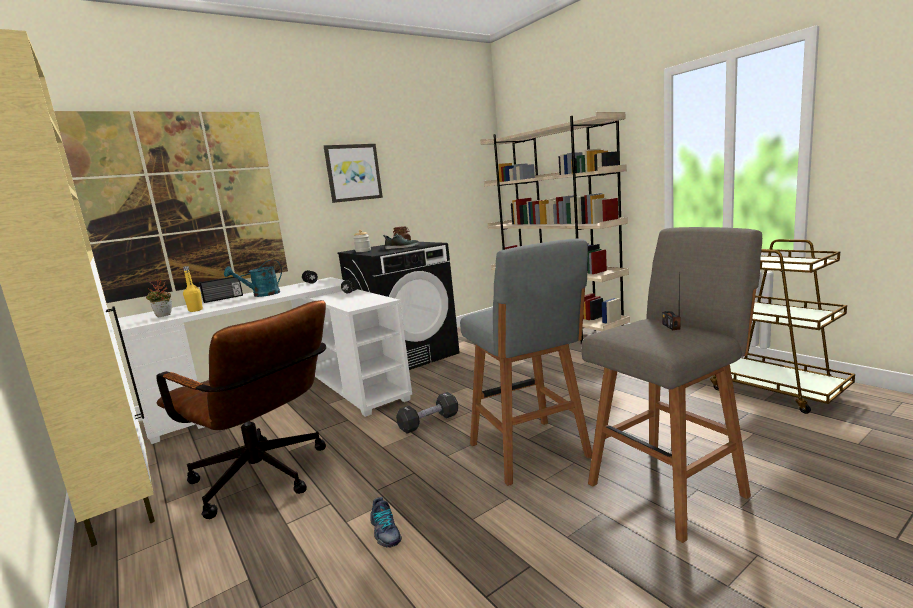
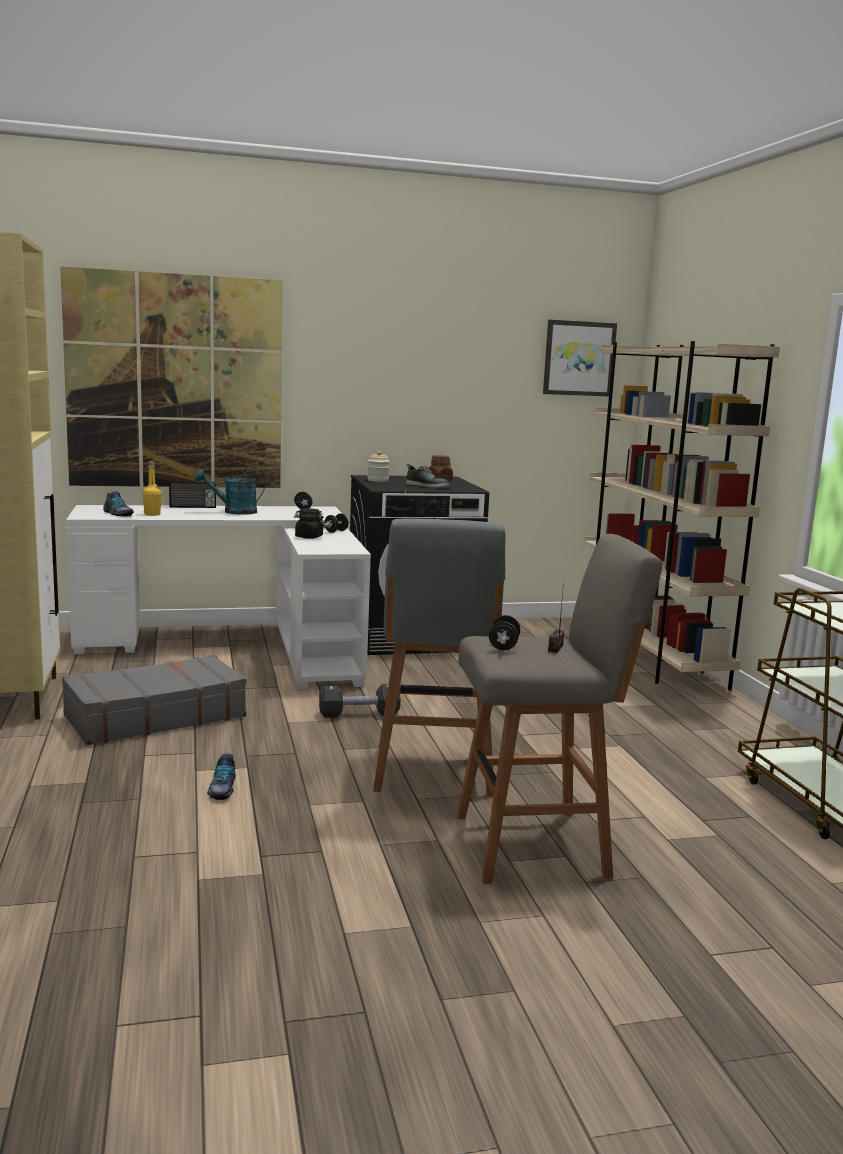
camera: 20 degrees right, 0 degrees up
(164, 316) = (118, 514): potted plant -> shoe
(267, 479) = (154, 716): brown office chair -> grey suitcase
(337, 299) = (308, 537): none -> black jar
(353, 172) = (395, 370): picture -> picture (579, 358)
(637, 335) = (503, 646): none -> black dumbbell

